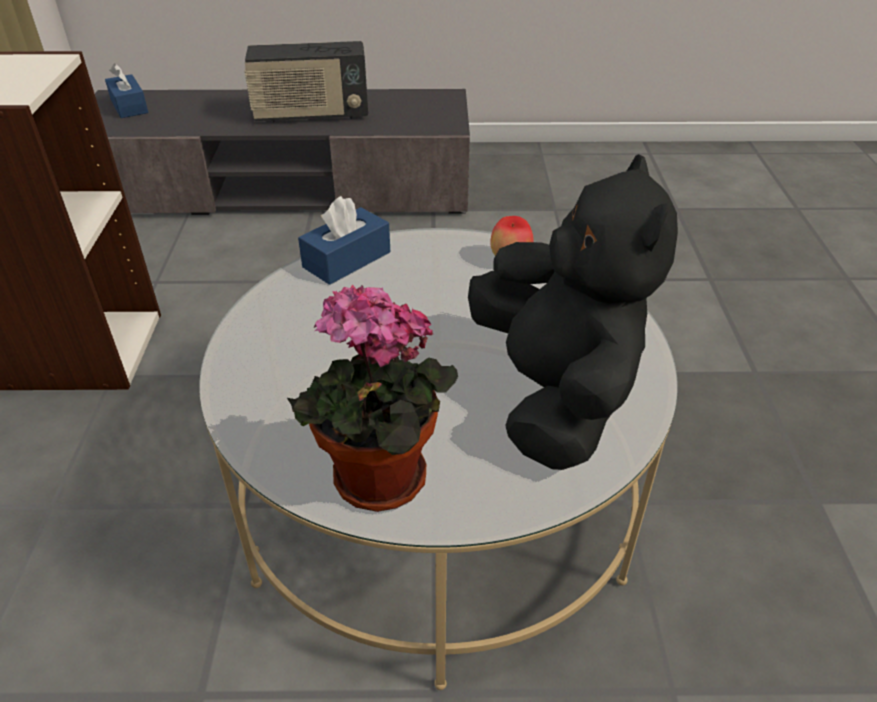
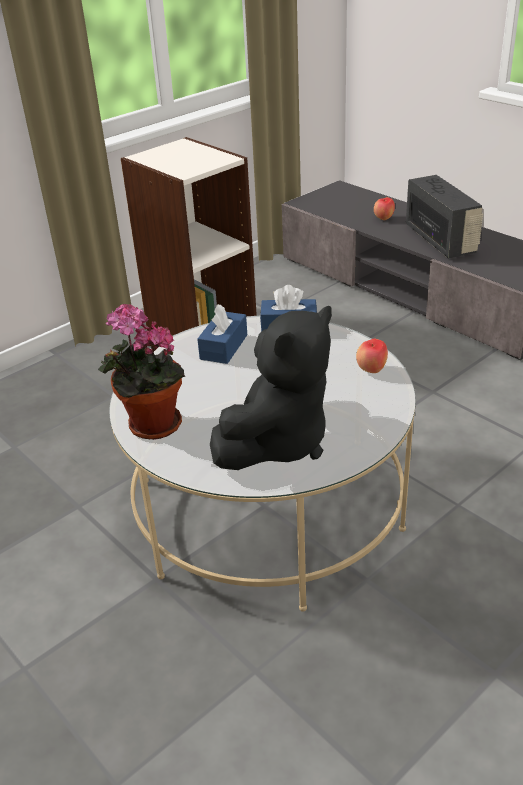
camera: 50 degrees right, 5 degrees down
(129, 106) = (342, 197): blue tissue box -> blue tissue box (224, 347)
(216, 114) = (383, 219): none -> apple
(311, 115) = (440, 240): radio -> radio turned 150 degrees counterclockwise

